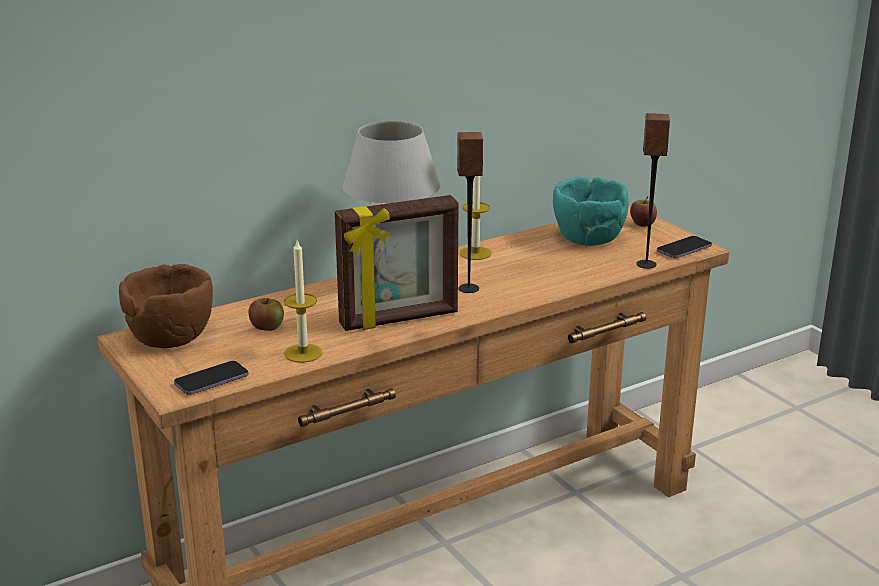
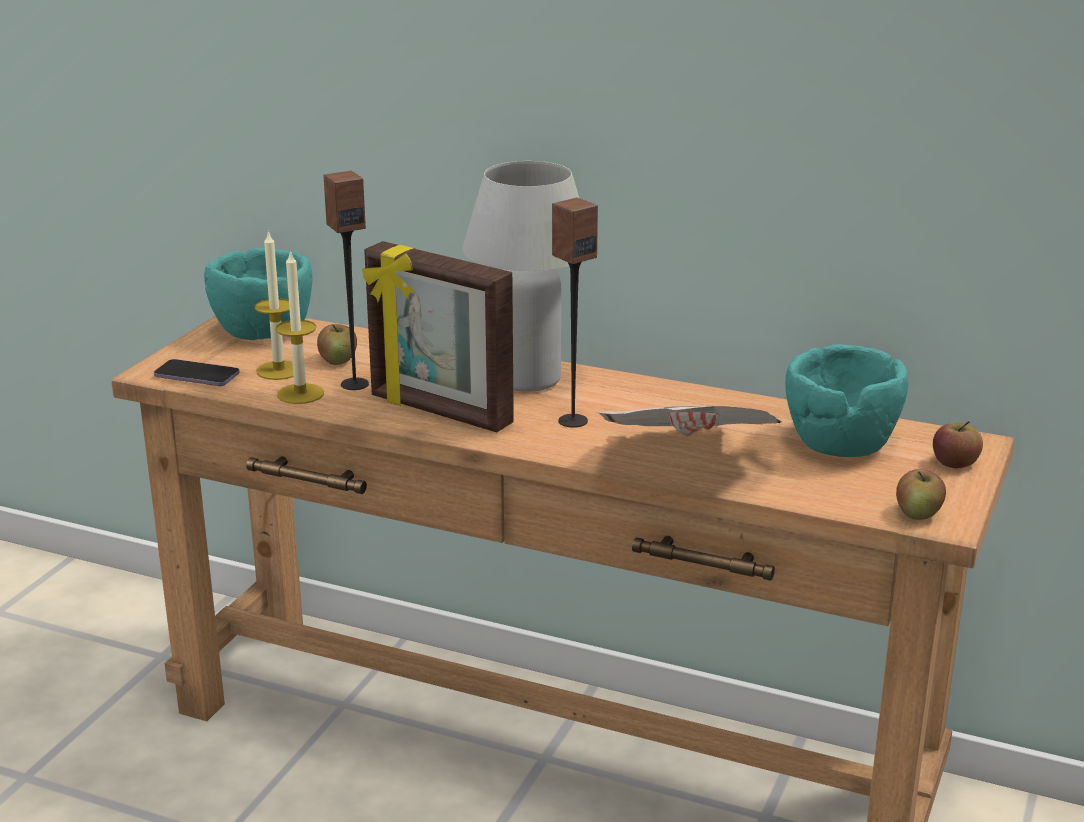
camera: 55 degrees right, 0 degrees up
(171, 336) = (265, 331): brown bowl -> turquoise bowl
(475, 253) = (678, 395): candle -> candle (279, 370)
(563, 279) = (686, 464): none -> newspaper
(645, 264) = (819, 501): speaker -> speaker (354, 384)
(684, 249) = (918, 513): phone -> apple

